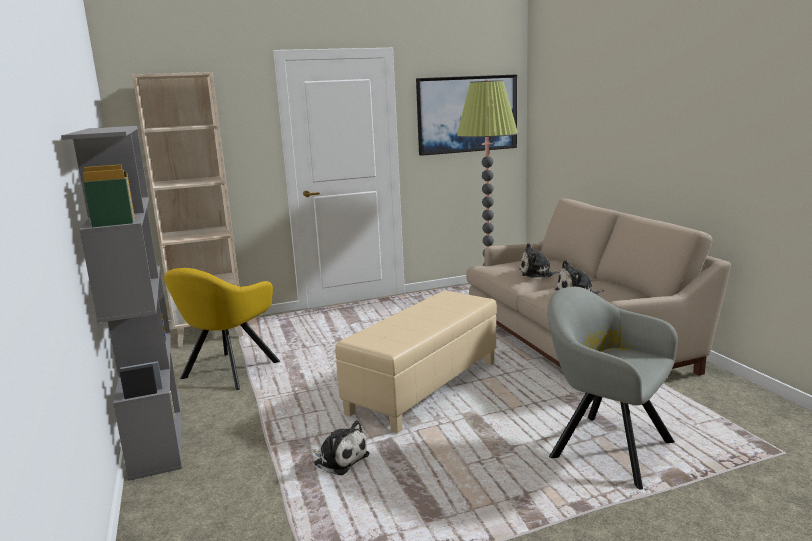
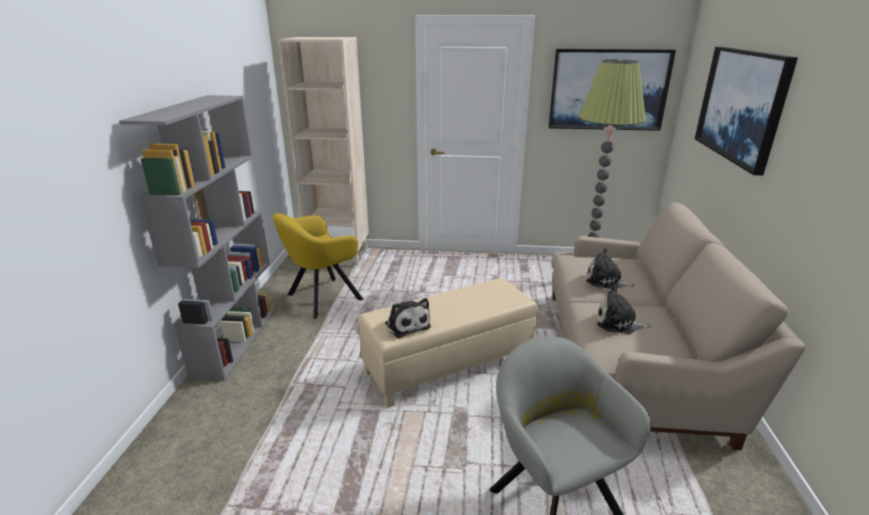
camera: 25 degrees right, 10 degrees up
(339, 459) = (327, 416): plush toy -> plush toy (406, 324)
(601, 104) = (741, 105): none -> picture

